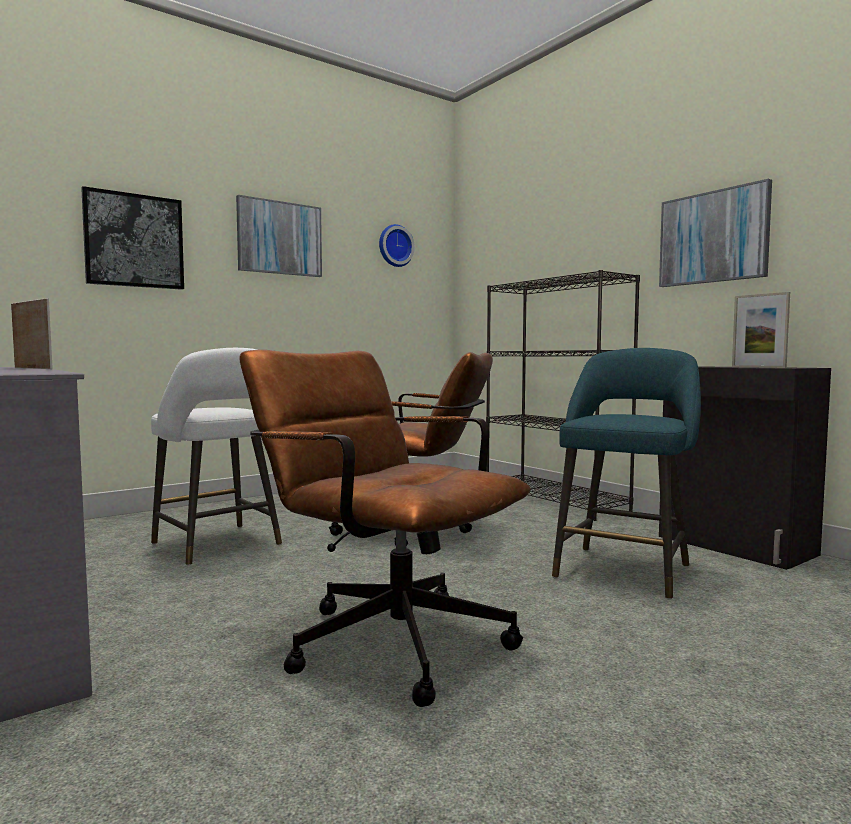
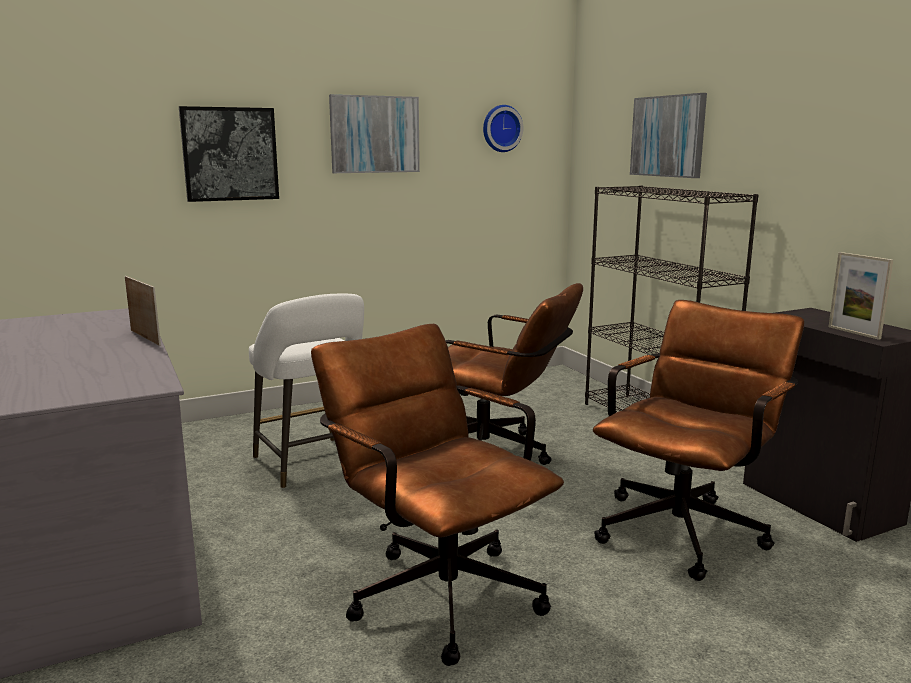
camera: 10 degrees right, 10 degrees up
(624, 569) = (686, 527): turquoise stool -> brown office chair
(713, 237) = (837, 166): picture -> picture (668, 136)

